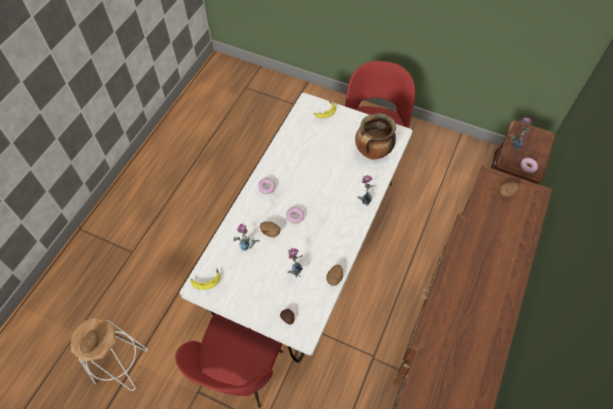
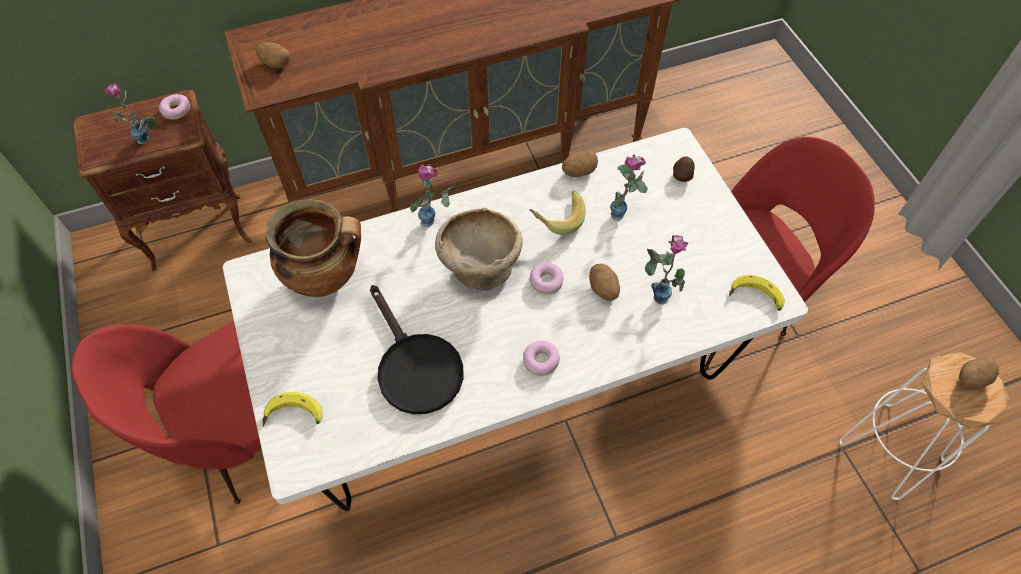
camera: 135 degrees left, 0 degrees up
(307, 152) = (414, 366): none -> black frying pan
(319, 246) = (556, 219): none -> banana
(325, 201) = (479, 267): none -> beige bowl

